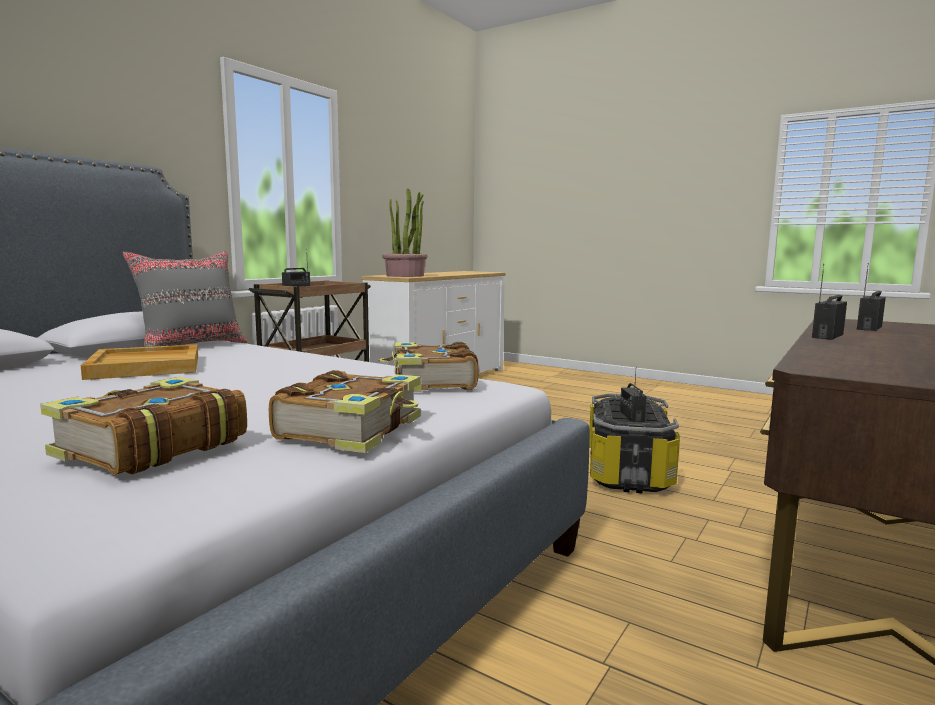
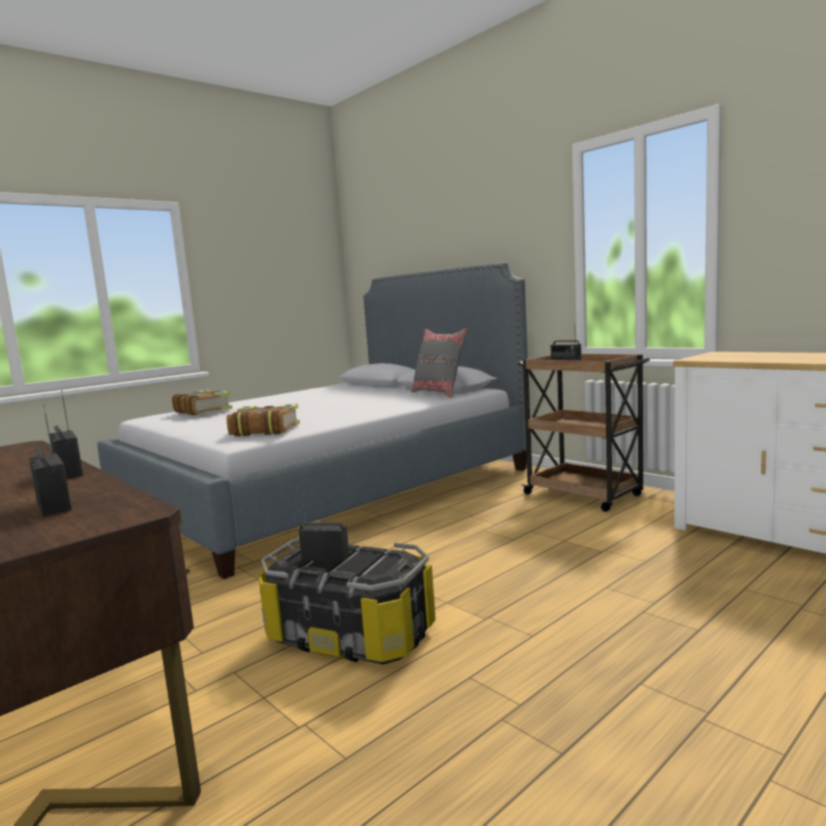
camera: 105 degrees right, 0 degrees up
(147, 366) = (370, 396): beige tray -> none
(353, 429) = (191, 425): book -> none
(405, 276) = (728, 356): potted plant -> none

